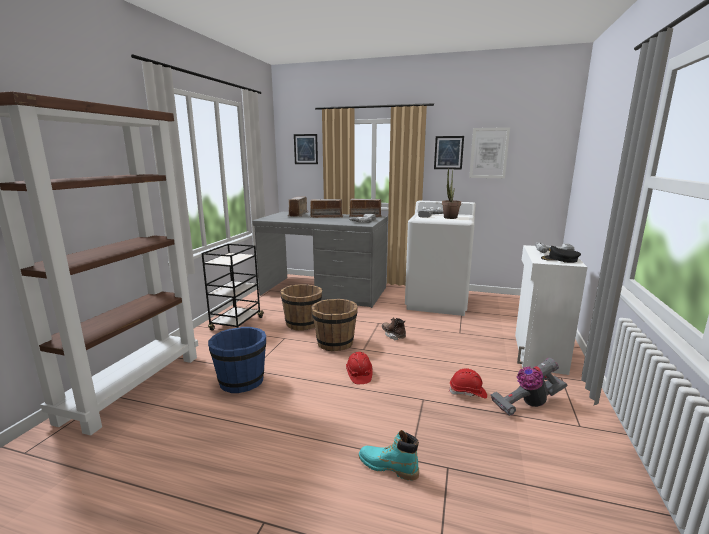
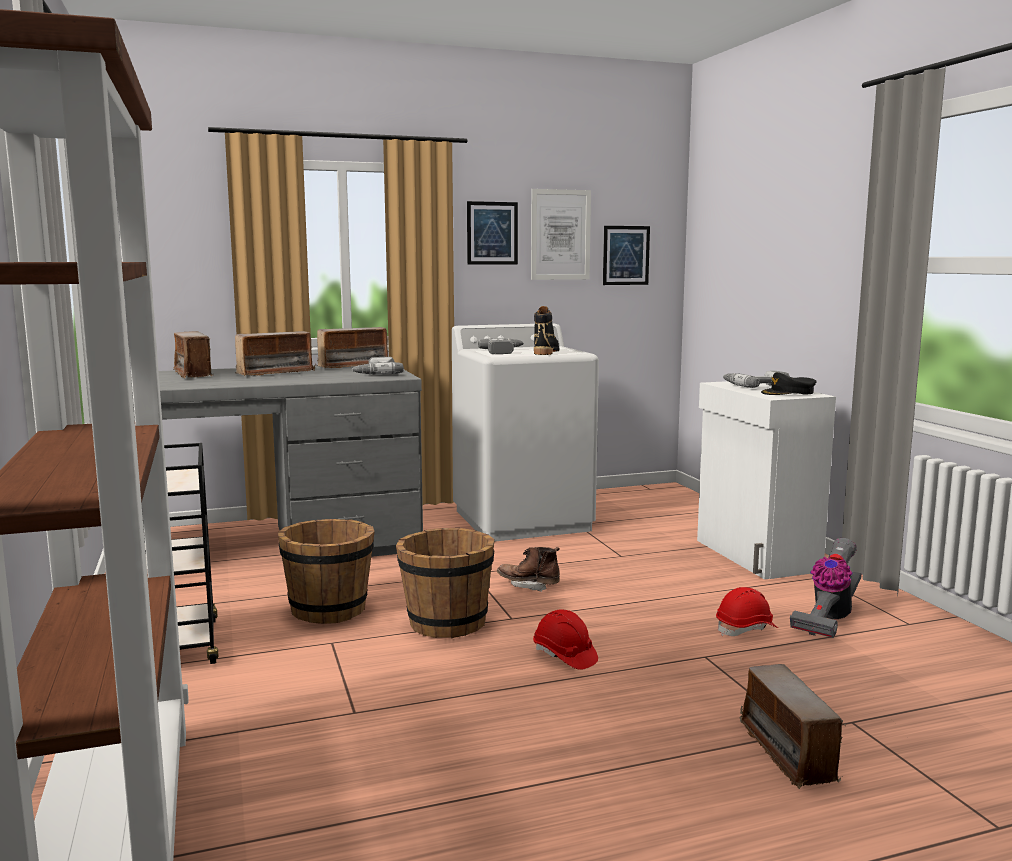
camera: 35 degrees left, 5 degrees down
(241, 381) = (366, 736): blue bucket -> none
(305, 149) = (176, 221): picture -> picture (626, 255)
(388, 467) = (788, 752): turquoise boot -> radio
(449, 218) = (545, 352): potted plant -> black boot

